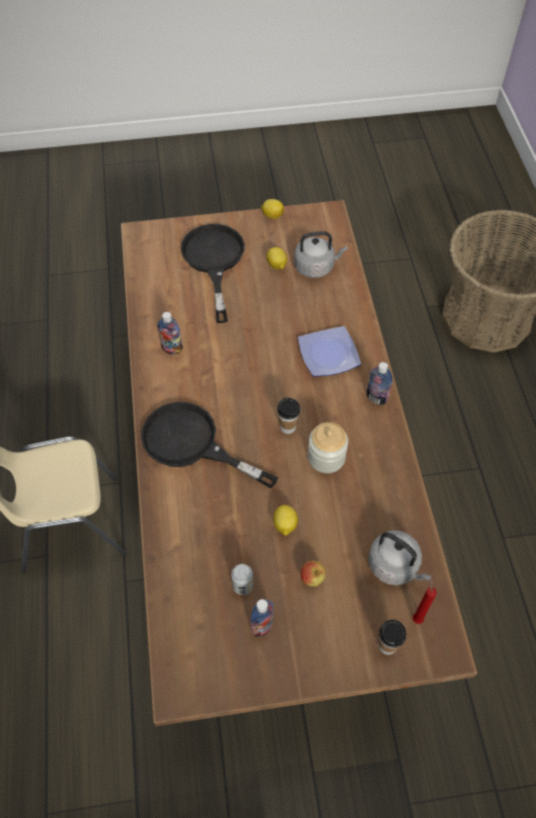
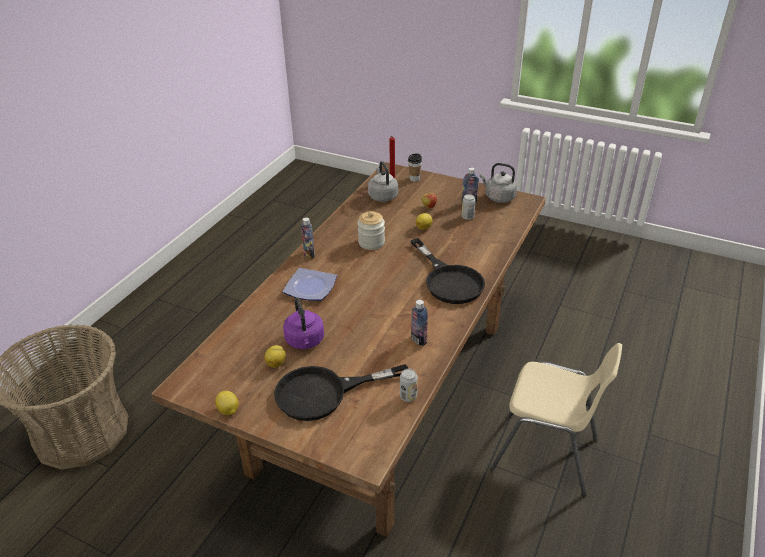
camera: 145 degrees left, 20 degrees down
(143, 291) = (408, 396): none -> can
(214, 261) = (324, 393): black frying pan -> black frying pan turned 45 degrees clockwise
(273, 295) = (305, 341): none -> purple kettle
(288, 427) = (379, 264): cup -> none
(316, 266) = (248, 346): grey kettle -> grey kettle (498, 197)

